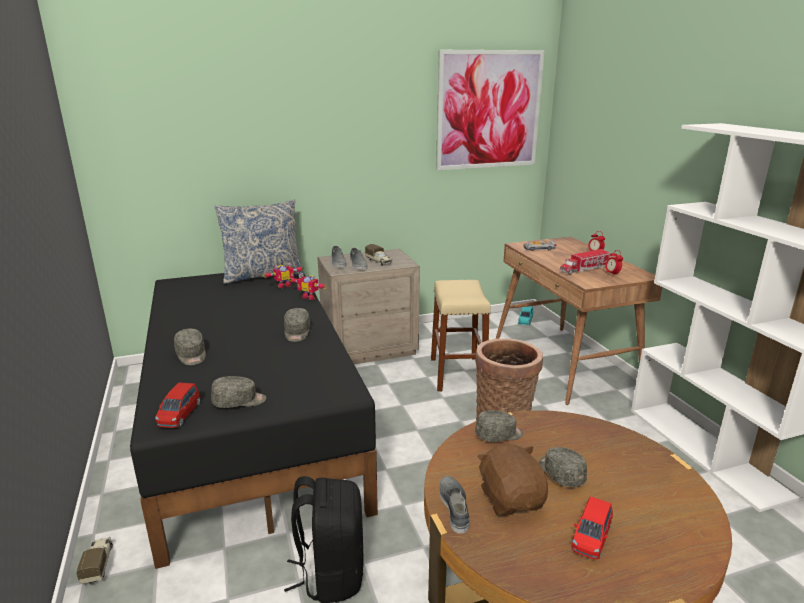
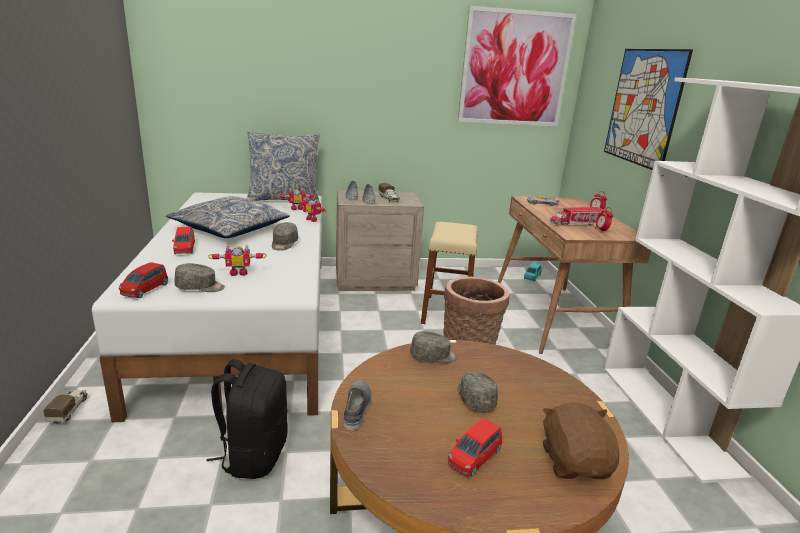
camera: 10 degrees right, 0 degrees up
(191, 355) = (184, 248): grey cap -> red toy car
(227, 321) = (230, 228): none -> pillow
(253, 421) = (247, 322): black bed -> white bed
(270, 376) = (239, 272): none -> toy robot
(511, 499) = (414, 411): brown plush toy -> brown plush toy (574, 462)
(633, 146) = (643, 107): none -> picture

